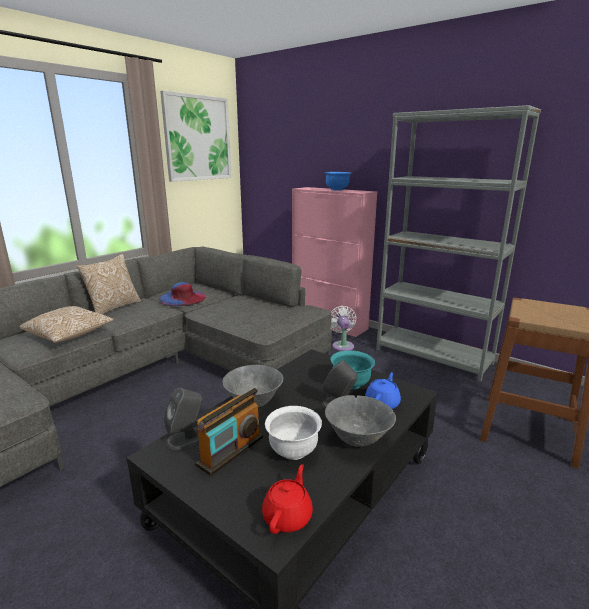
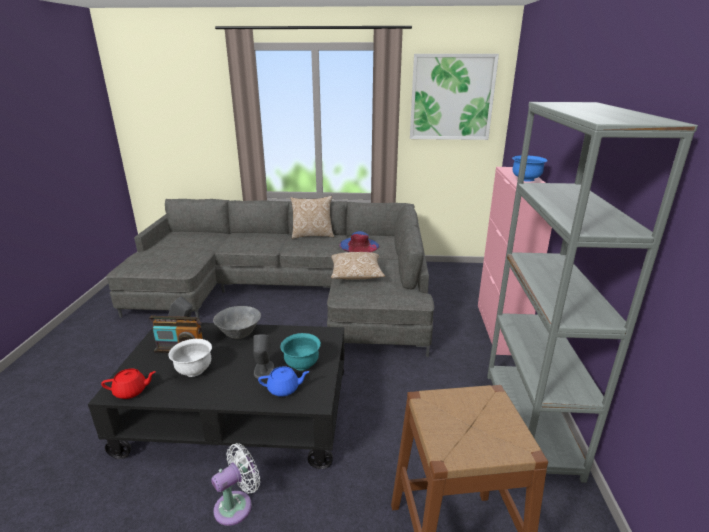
camera: 55 degrees right, 5 degrees up
(69, 335) = (261, 244): pillow -> pillow (356, 275)
(342, 345) = (465, 353): white fan -> white fan (237, 505)
(357, 440) = (223, 392): grey bowl -> none

